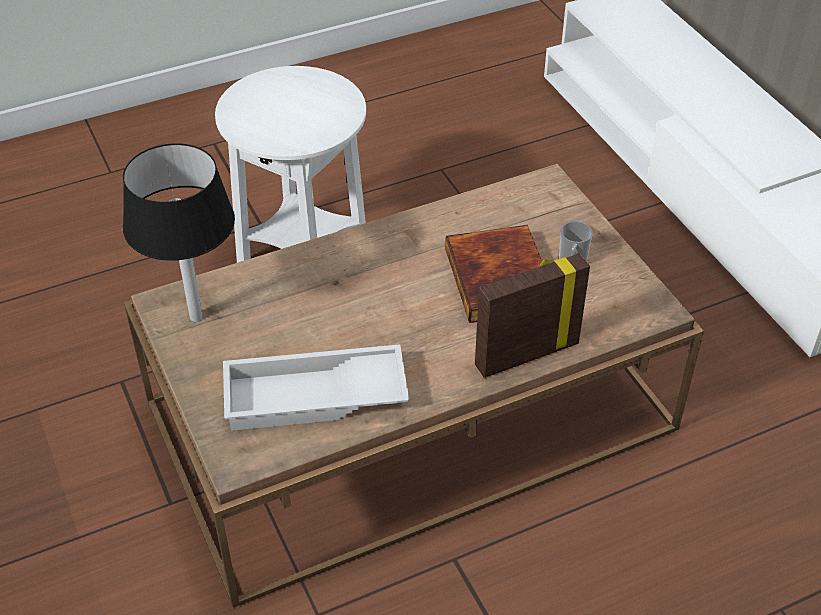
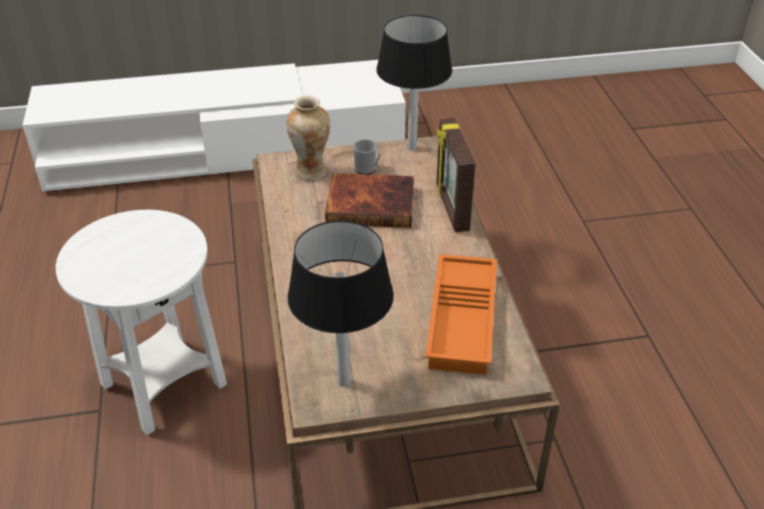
camera: 75 degrees left, 5 degrees down
(314, 398) = (464, 320): white tray -> orange tray
(542, 214) = (311, 171): none -> vase
(644, 293) = (412, 148): none -> black table lamp

